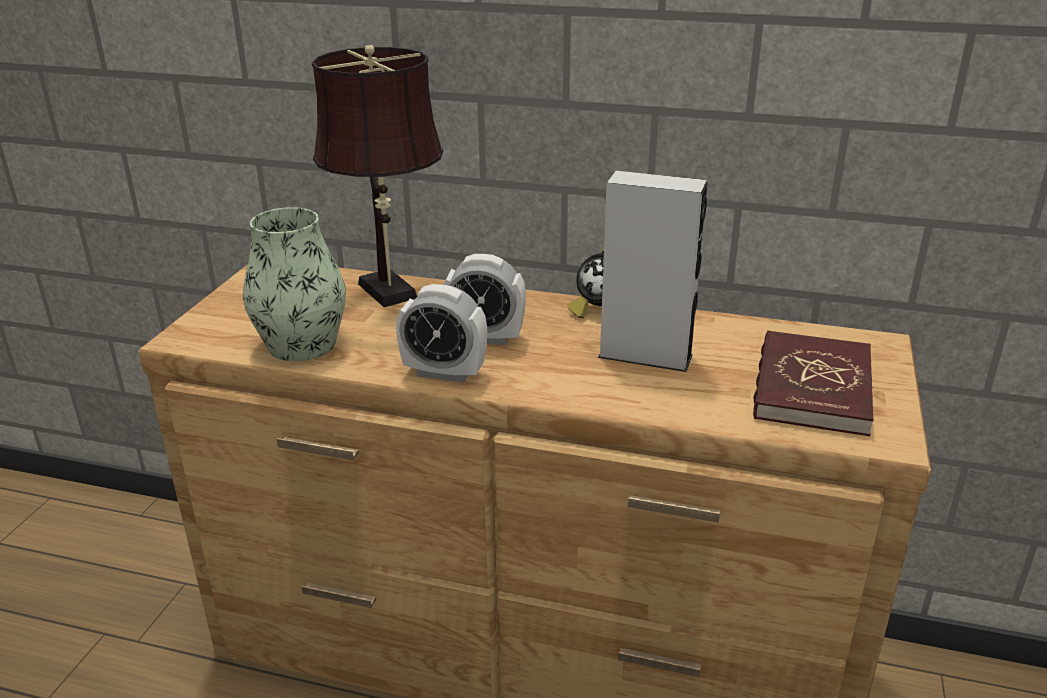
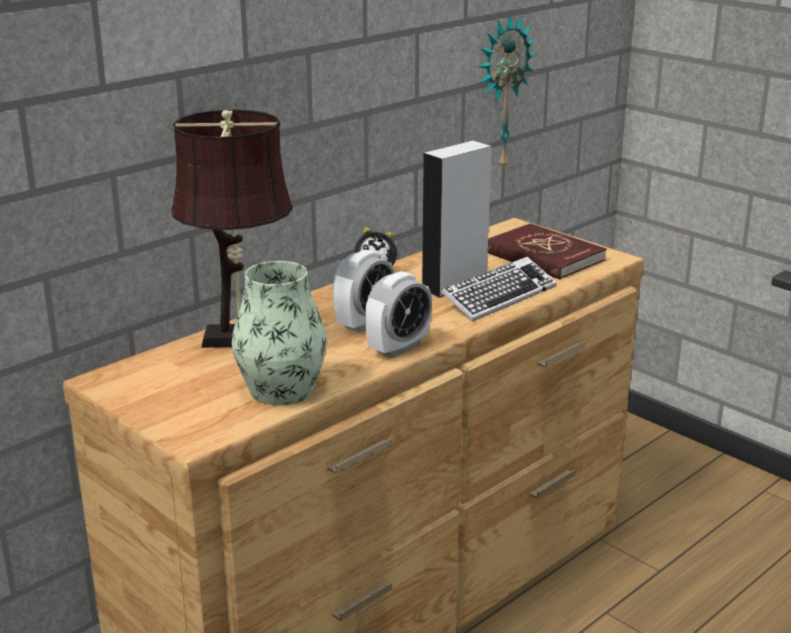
camera: 60 degrees left, 5 degrees down
(647, 392) = (499, 296): none -> keyboard
(923, 149) = (501, 94): none -> wall clock

